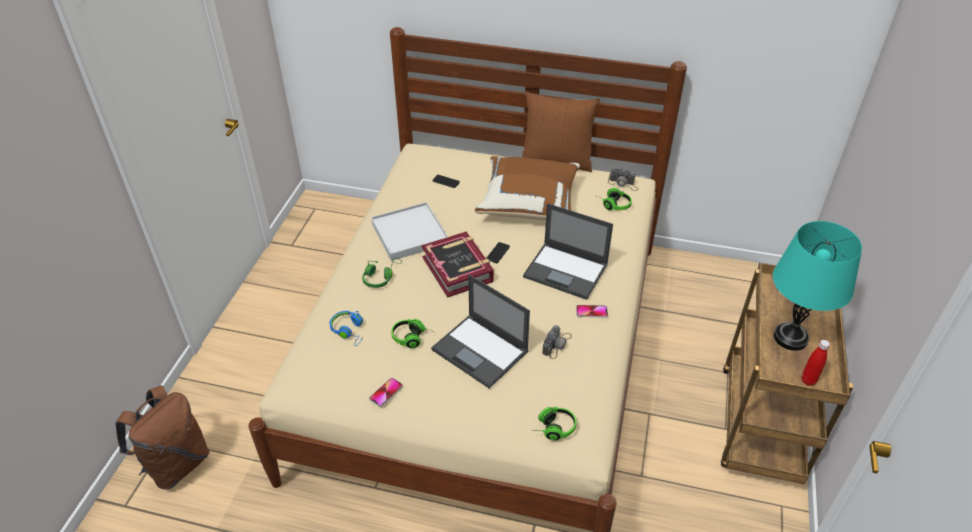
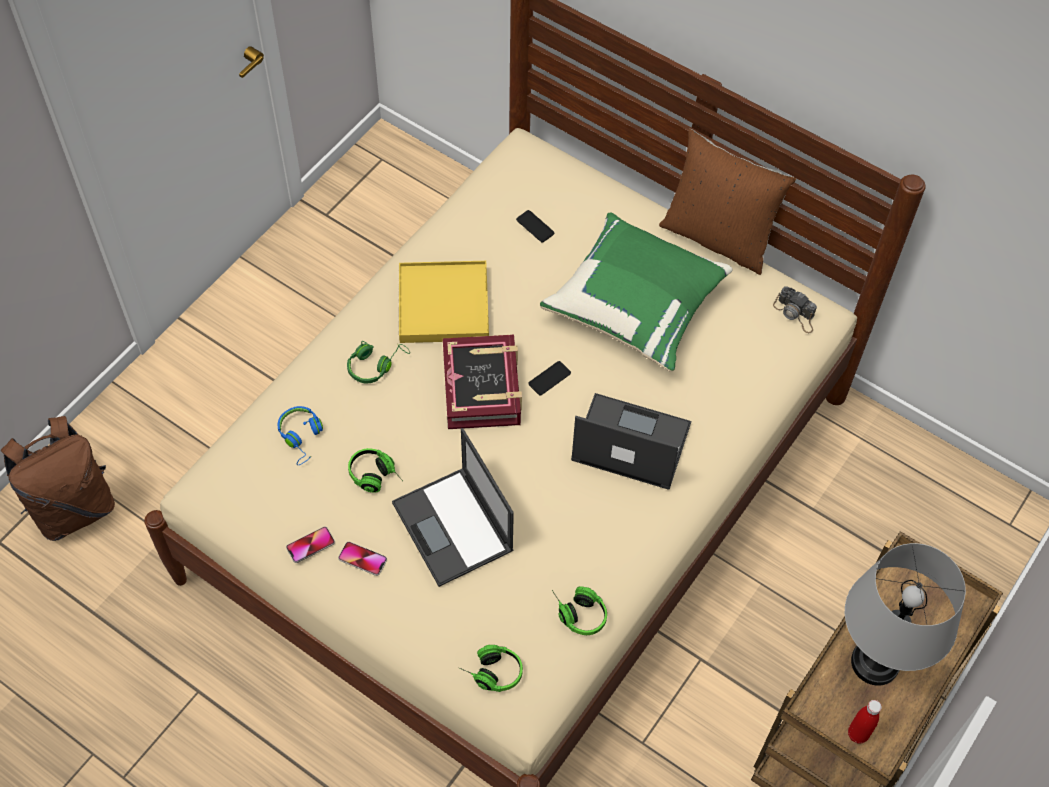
camera: 20 degrees right, 15 degrees up
(410, 234) = (444, 305): white tray -> yellow tray
(529, 203) = (636, 306): brown pillow -> green pillow
(557, 344) = (557, 553): camera -> none
(566, 271) = (629, 442): laptop -> laptop turned 150 degrees clockwise
(591, 312) = (630, 519): phone -> phone (362, 559)
(612, 204) = (758, 347): headphones -> headphones (578, 611)
(790, 338) = (875, 662): turquoise table lamp -> grey table lamp

